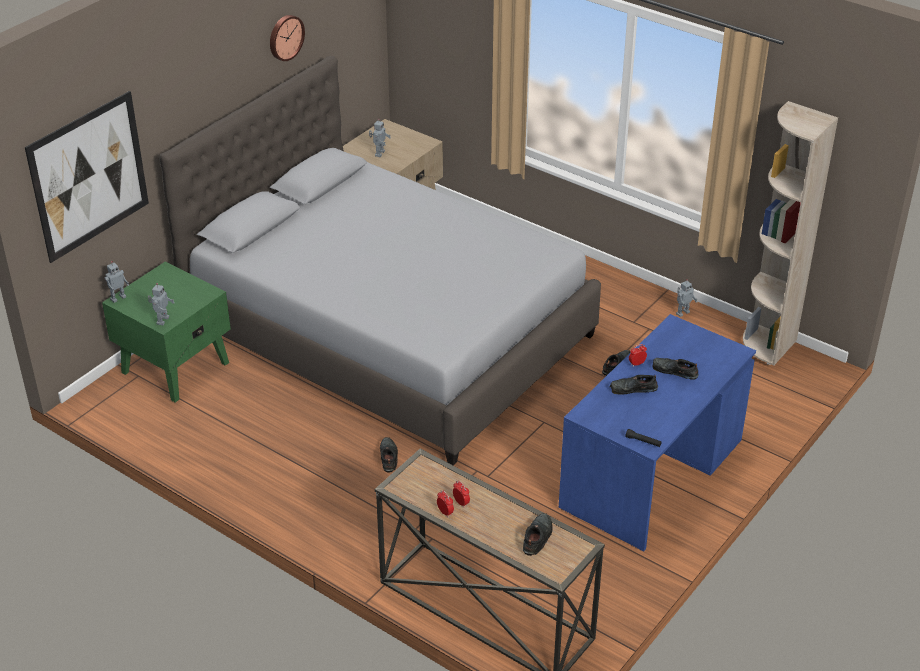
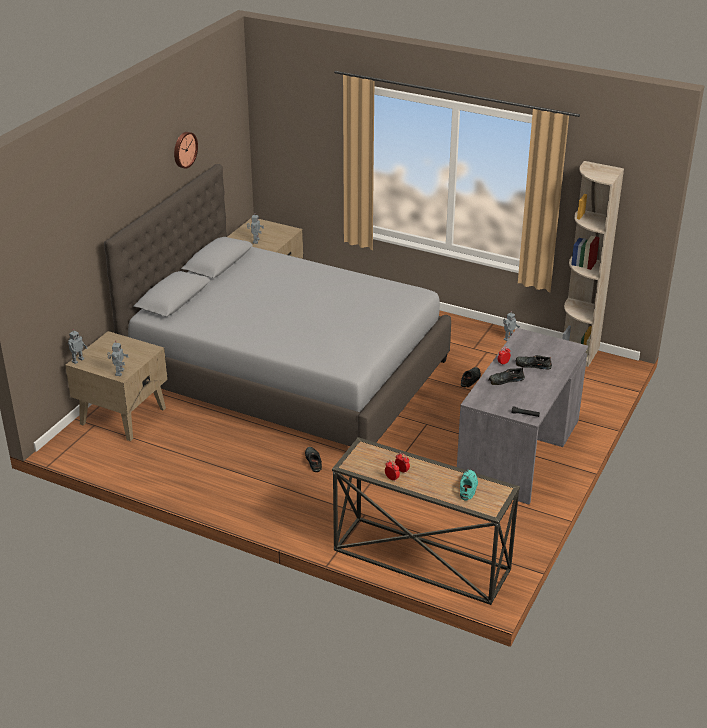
camera: 10 degrees left, 5 degrees down
(89, 176) = (54, 259): picture -> none
(176, 367) = (123, 415): green nightstand -> beige nightstand
(537, 536) = (468, 487): black shoe -> turquoise shoe
(652, 474) = (519, 451): blue desk -> grey desk

